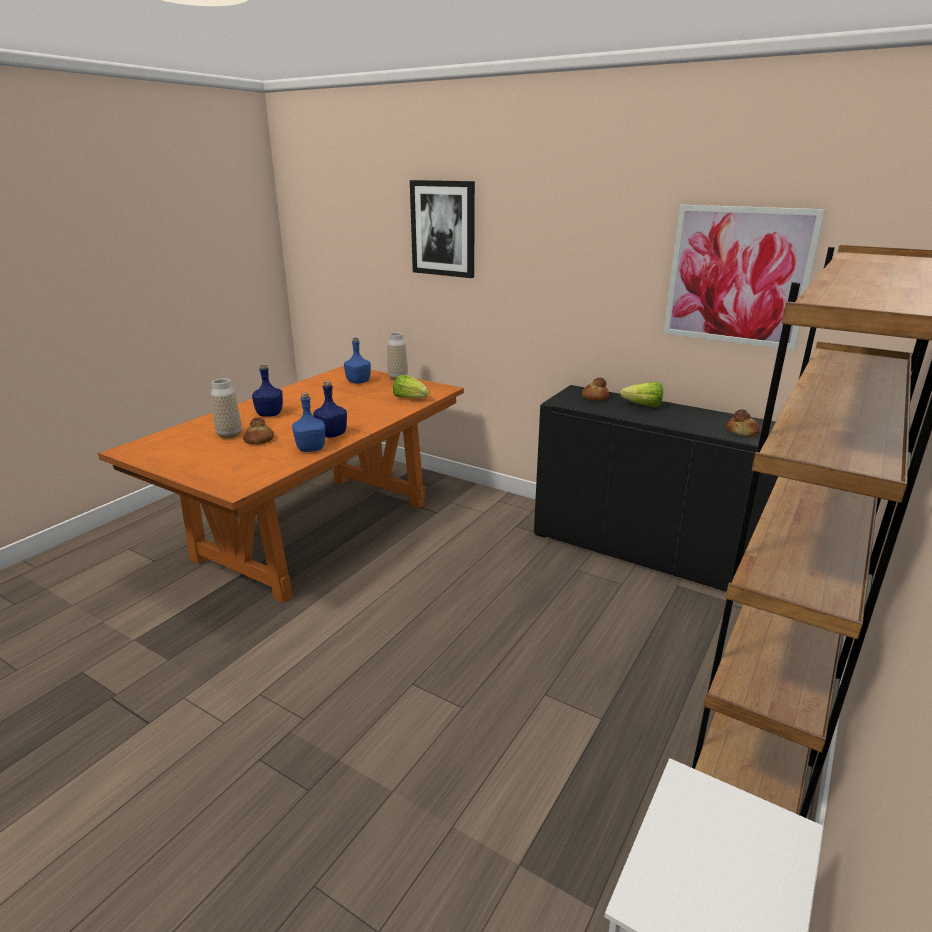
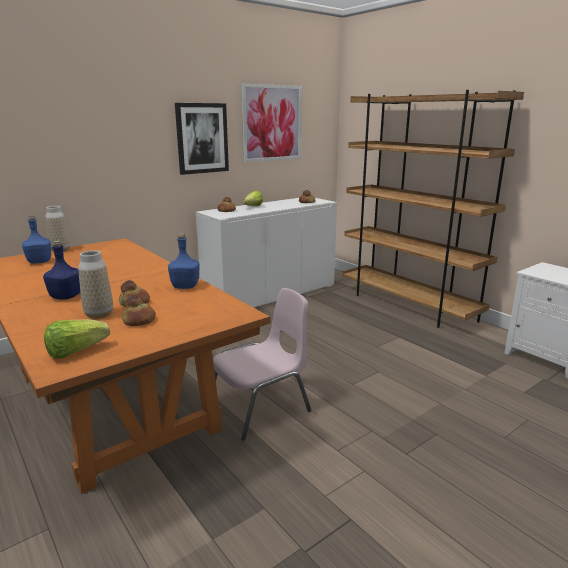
camera: 70 degrees left, 5 degrees down
(217, 452) = (139, 320): none -> bread
(331, 434) = (163, 278): blue bottle -> none
(333, 617) = (261, 406): none -> pink chair
(410, 398) = (121, 251): lettuce -> lettuce (76, 351)
(443, 228) = (65, 105): picture -> picture (202, 138)
(646, 550) = (270, 294): black cabinet -> white cabinet

